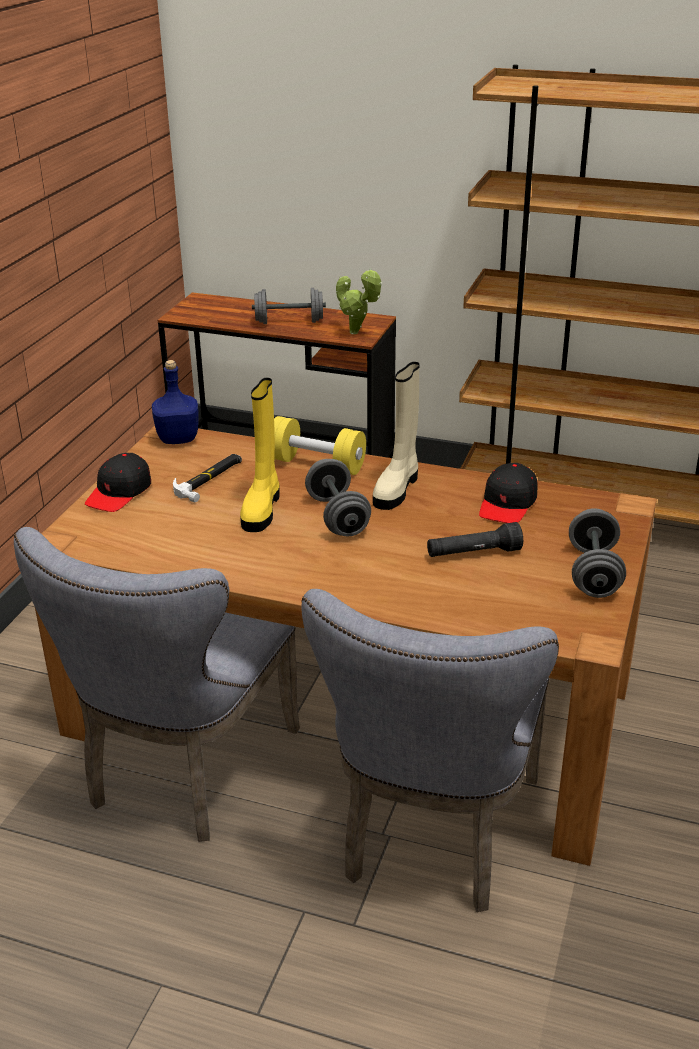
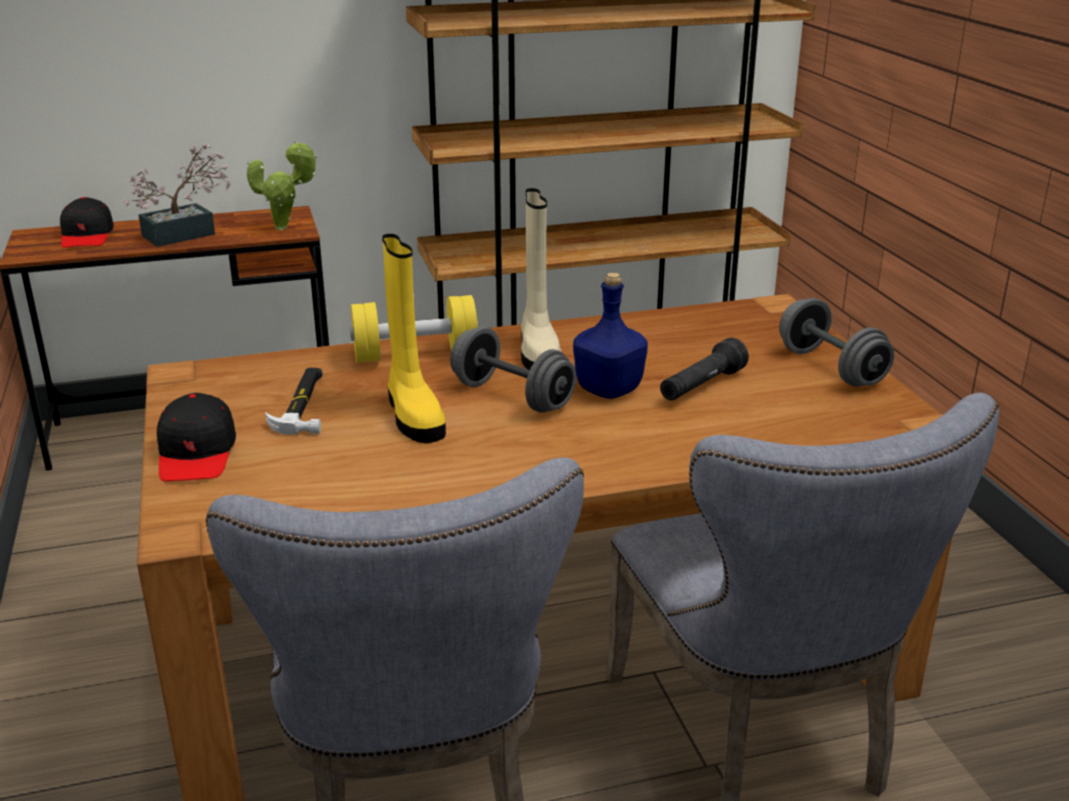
camera: 35 degrees left, 5 degrees down
(177, 438) = (200, 375): blue bottle -> blue bottle (608, 390)
(289, 322) = (187, 233): grey dumbbell -> potted plant
(508, 504) = (668, 335): black cap -> black cap (87, 236)

